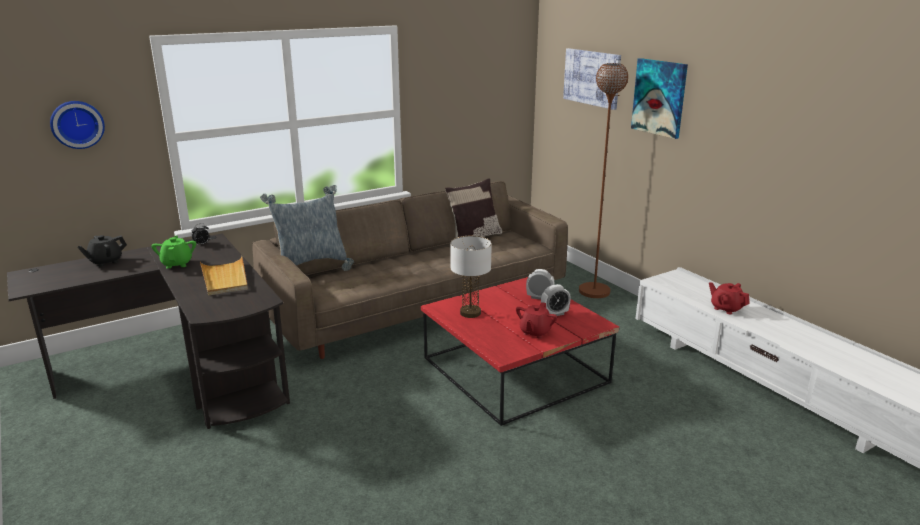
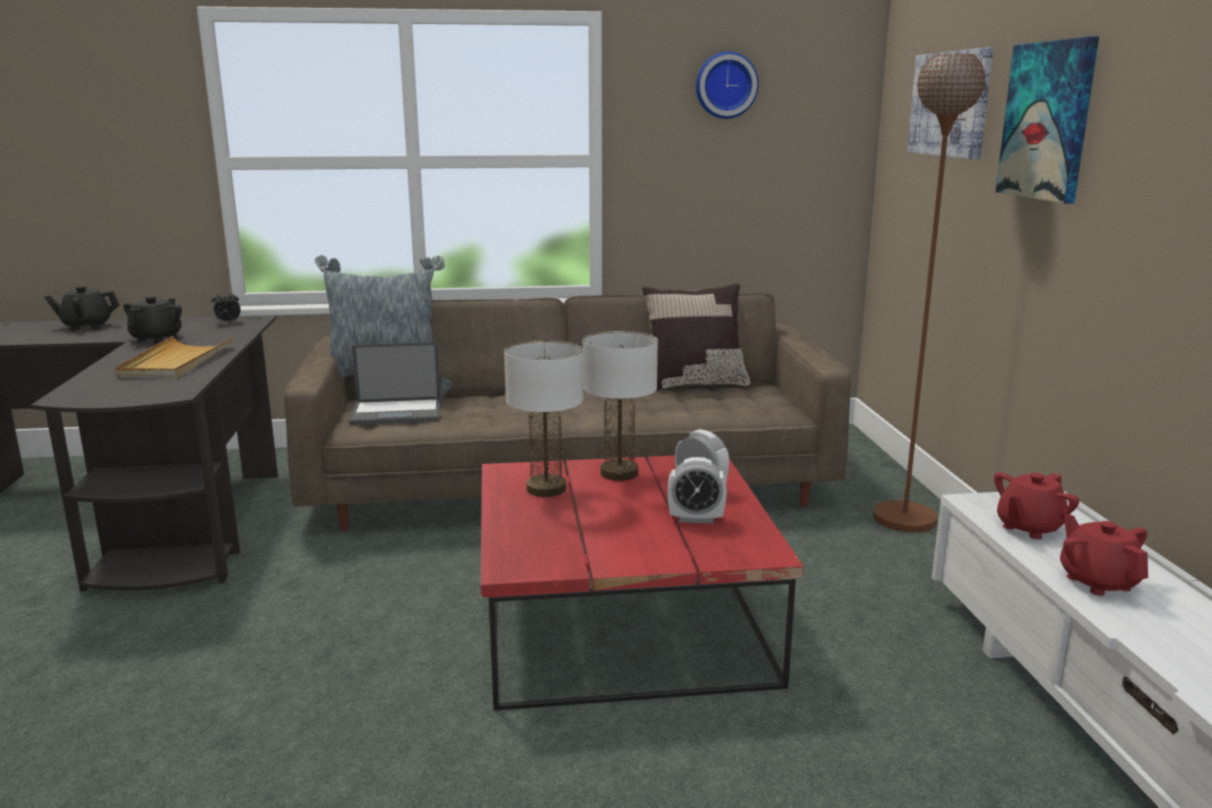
camera: 25 degrees right, 5 degrees down
(77, 124) = (92, 129): wall clock -> wall clock (725, 85)
(177, 264) = (157, 339): green teapot -> black teapot
(338, 283) = (398, 412): none -> laptop
(494, 297) = (619, 473): none -> table lamp
(535, 332) = (620, 541): red teapot -> red teapot (1028, 528)

